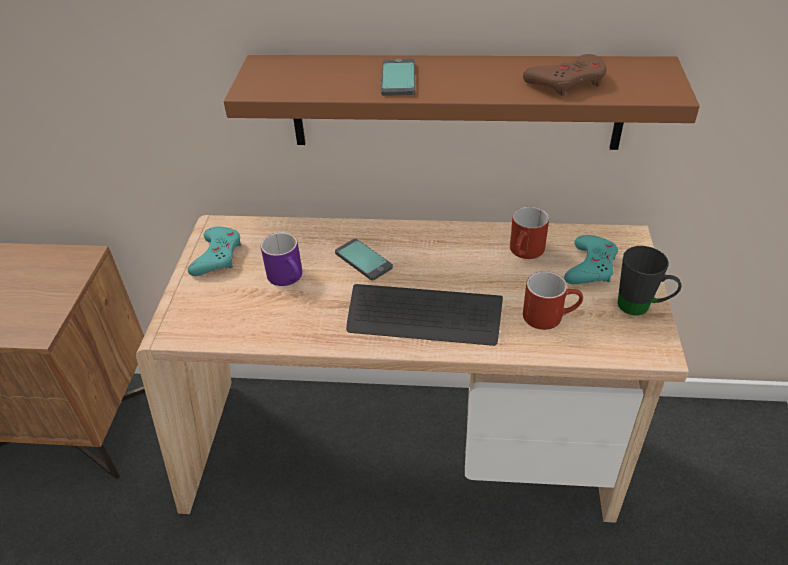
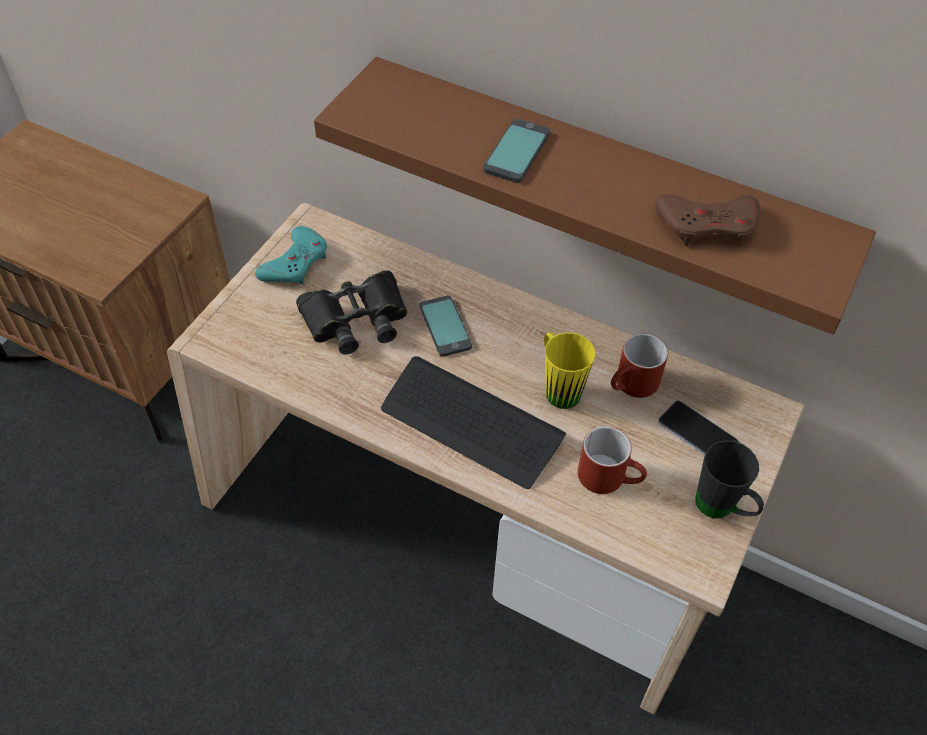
camera: 20 degrees right, 10 degrees up
(289, 278) = (355, 319): purple mug -> black binoculars
(473, 271) = (558, 387): none -> yellow mug
(590, 266) = (697, 433): turquoise game controller -> phone

